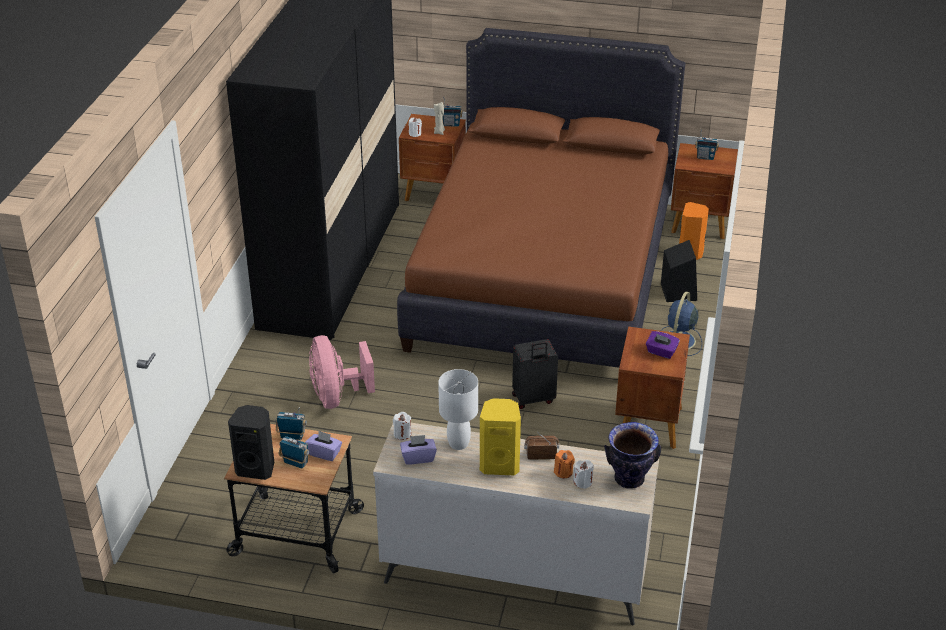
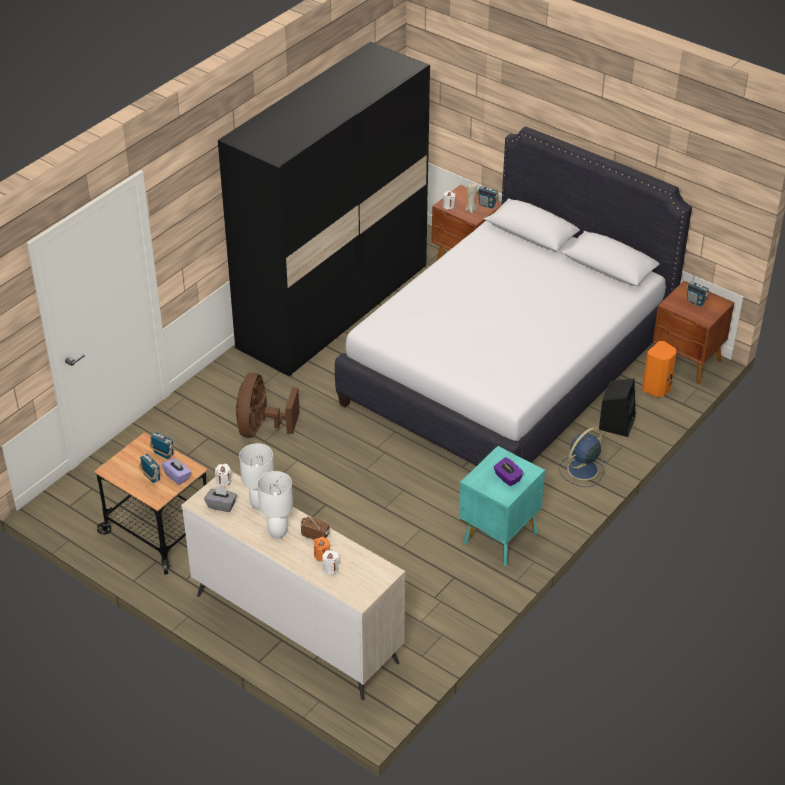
camera: 25 degrees right, 5 degrees up
(256, 468) = (121, 472): black speaker -> none
(337, 396) = (261, 428): pink fan -> brown fan
(418, 457) = (221, 505): purple tissue box -> grey tissue box
(500, 464) = (278, 532): yellow speaker -> white table lamp
(533, 399) = (417, 482): black suitcase -> none
(542, 274) = (506, 370): brown bed -> white bed
(629, 479) = (368, 579): vase -> none
(648, 424) = (498, 537): brown nightstand -> turquoise nightstand

